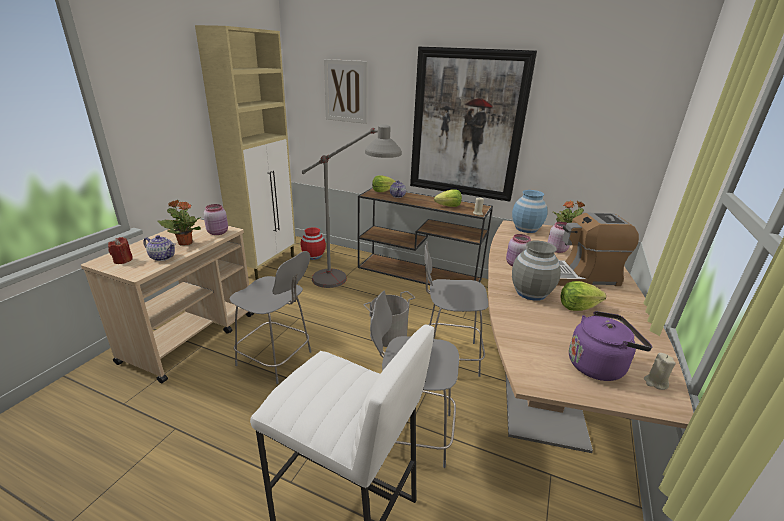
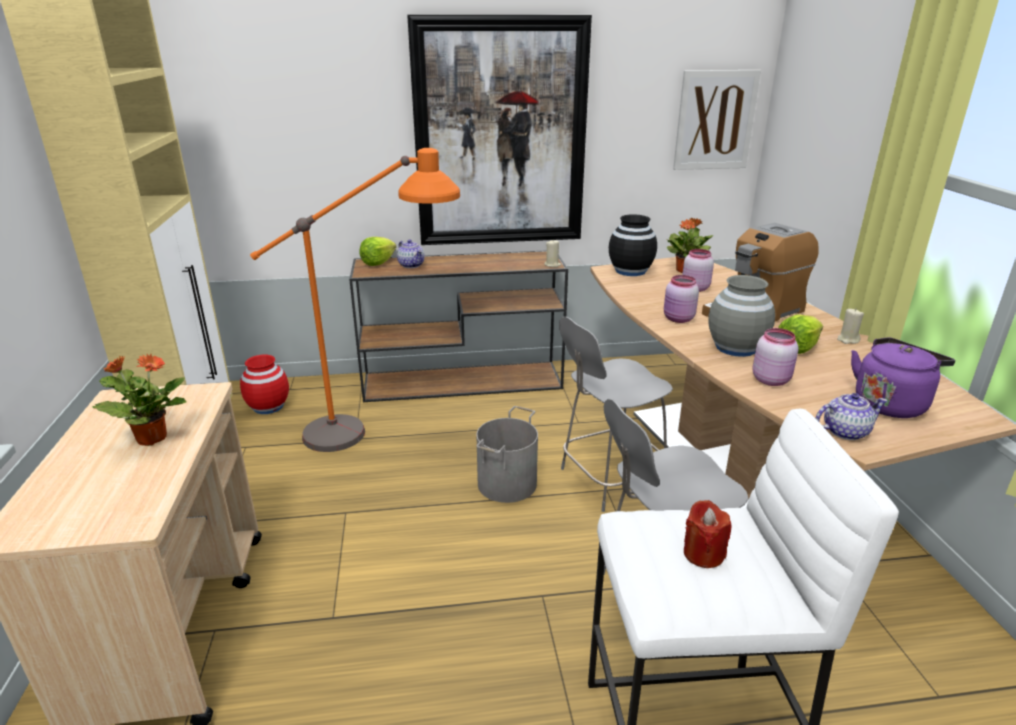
camera: 30 degrees left, 0 degrees up
(123, 260) = (62, 512): red candle -> red candle (703, 554)
(162, 257) = (143, 477): teapot -> teapot (844, 431)
(218, 232) = (192, 401): pink jar -> pink jar (771, 380)
(276, 359) = (376, 590): grey chair -> none
(346, 91) = (274, 100): picture -> picture (715, 120)
(348, 286) = (377, 435): grey floor lamp -> orange floor lamp
(448, 206) = (502, 264): lettuce -> none
(526, 229) = (630, 271): blue vase -> black vase
(655, 382) = (949, 401): beige candle -> beige candle (847, 340)

